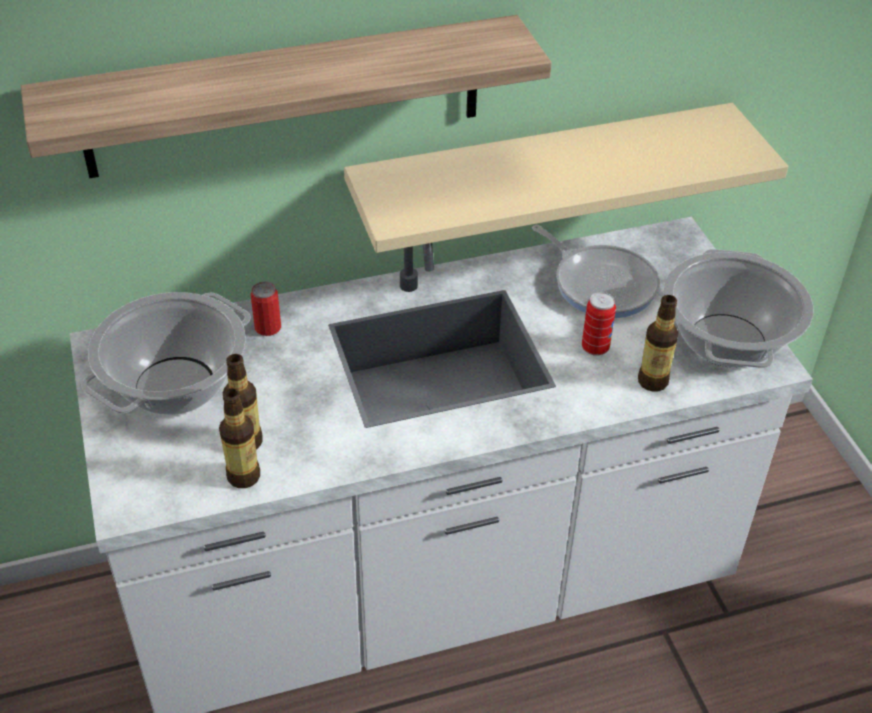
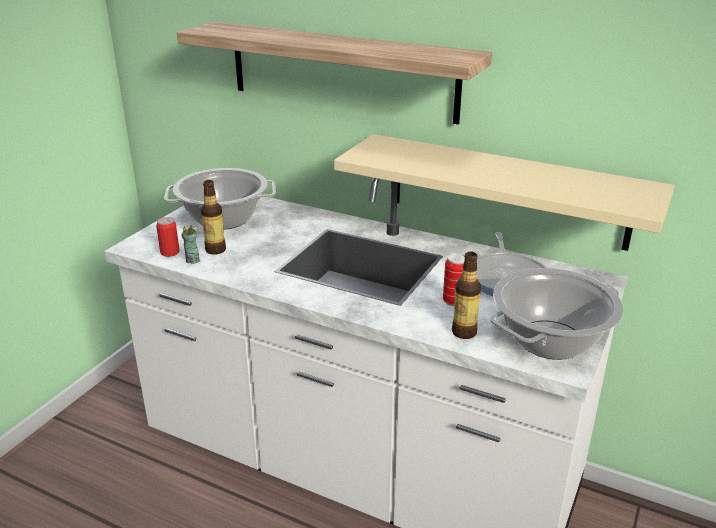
camera: 45 degrees right, 15 degrees down
(244, 476) = (192, 260): bottle -> cup
(268, 327) = (297, 218): can -> can (170, 252)

